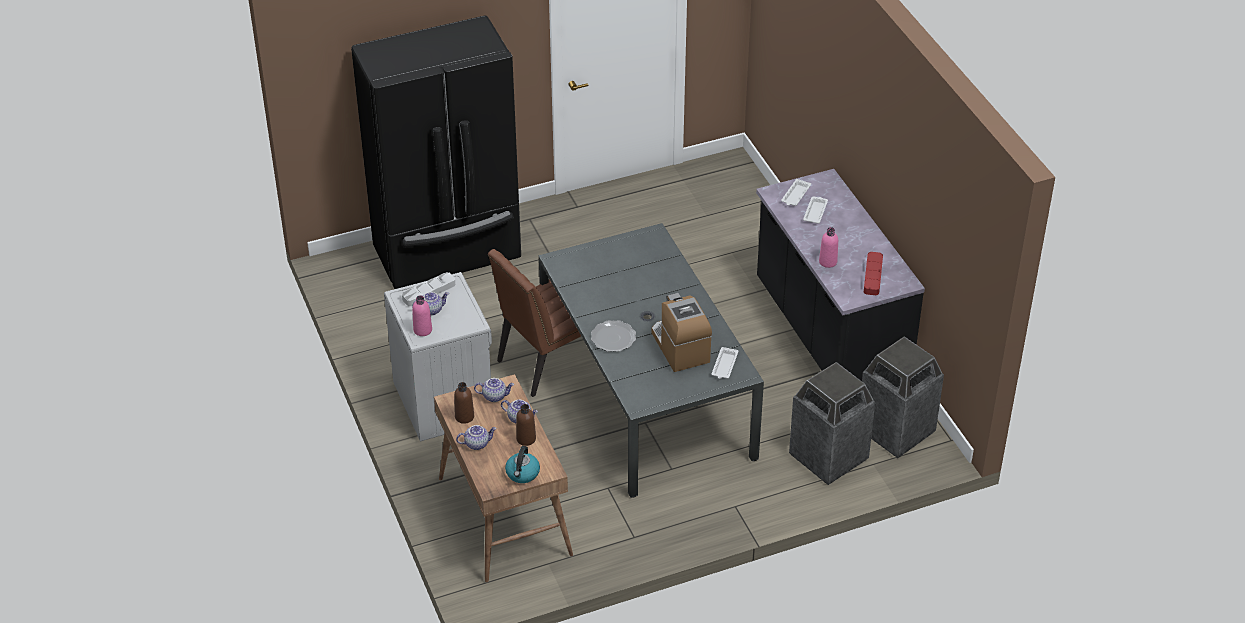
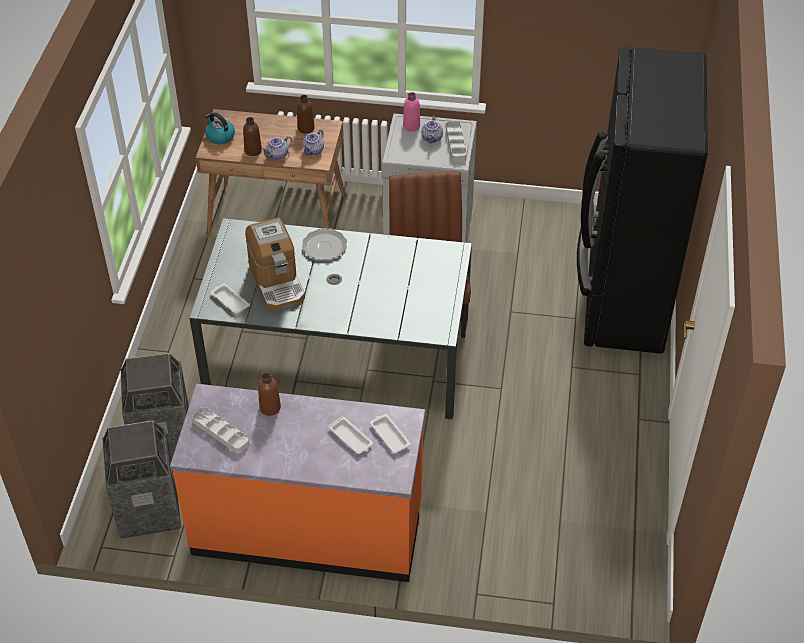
camera: 120 degrees right, 5 degrees up
(477, 443) = (272, 125): teapot -> none
(680, 347) = (277, 282): coffee machine -> coffee machine turned 60 degrees clockwise
(828, 262) = (270, 407): pink bottle -> brown bottle
(828, 335) = (308, 528): black counter -> orange counter
(873, 276) = (221, 432): red tray -> grey tray

